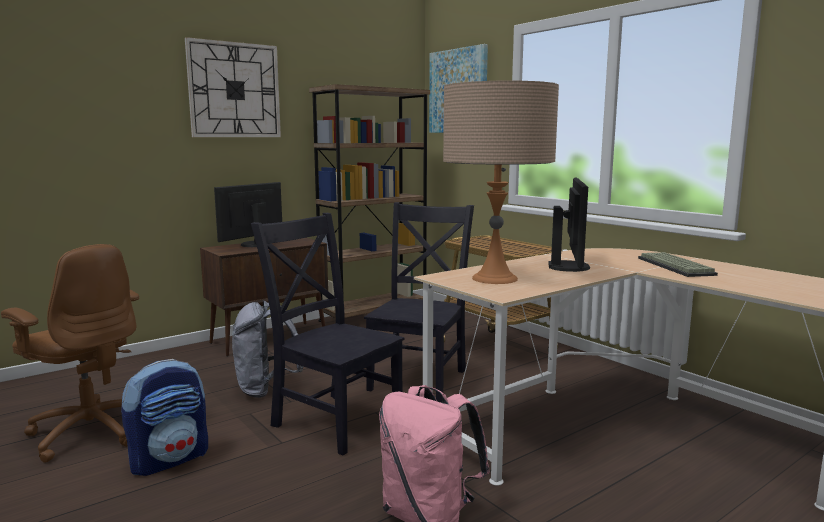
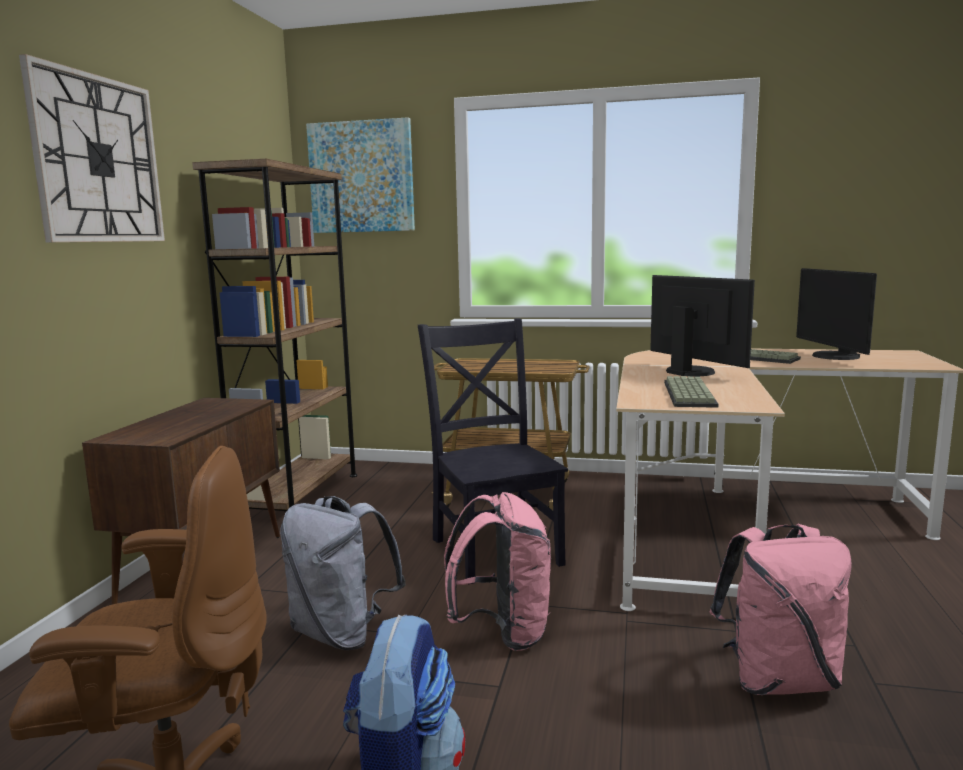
camera: 40 degrees left, 0 degrees up
(254, 244) = (168, 420): monitor -> monitor (833, 356)
(334, 420) = (503, 632): black chair -> pink backpack
(494, 278) = (686, 393): beige table lamp -> keyboard

